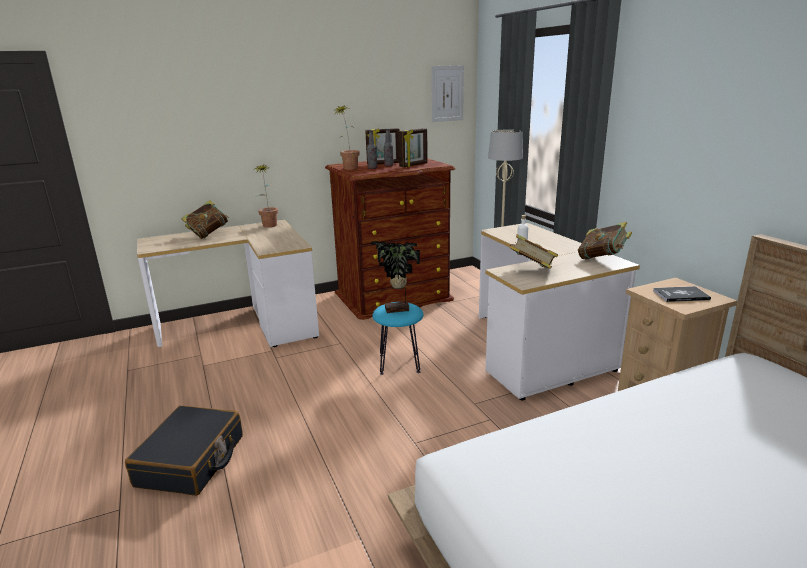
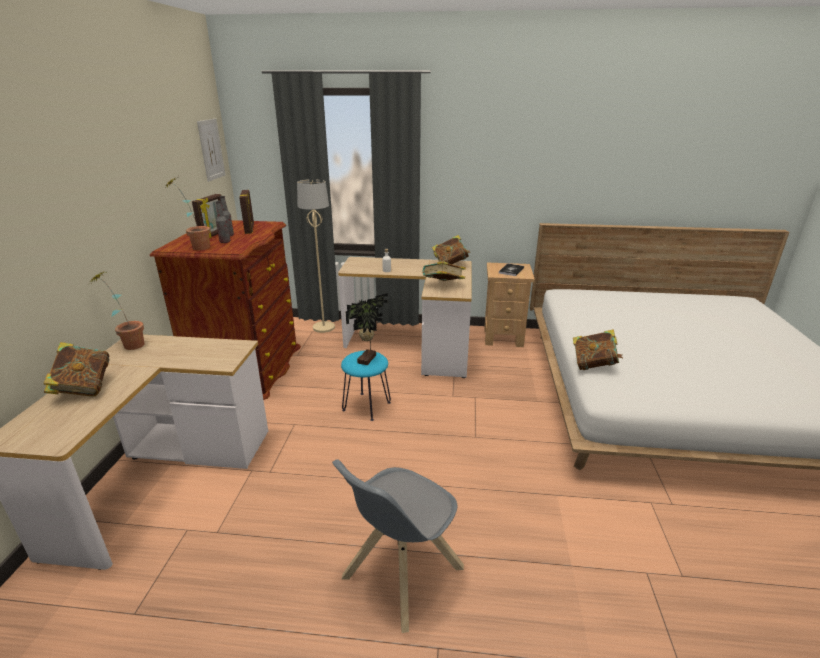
camera: 60 degrees left, 5 degrees up
(191, 461) = (400, 574): black suitcase -> grey chair
(534, 433) = (593, 365): none -> book

